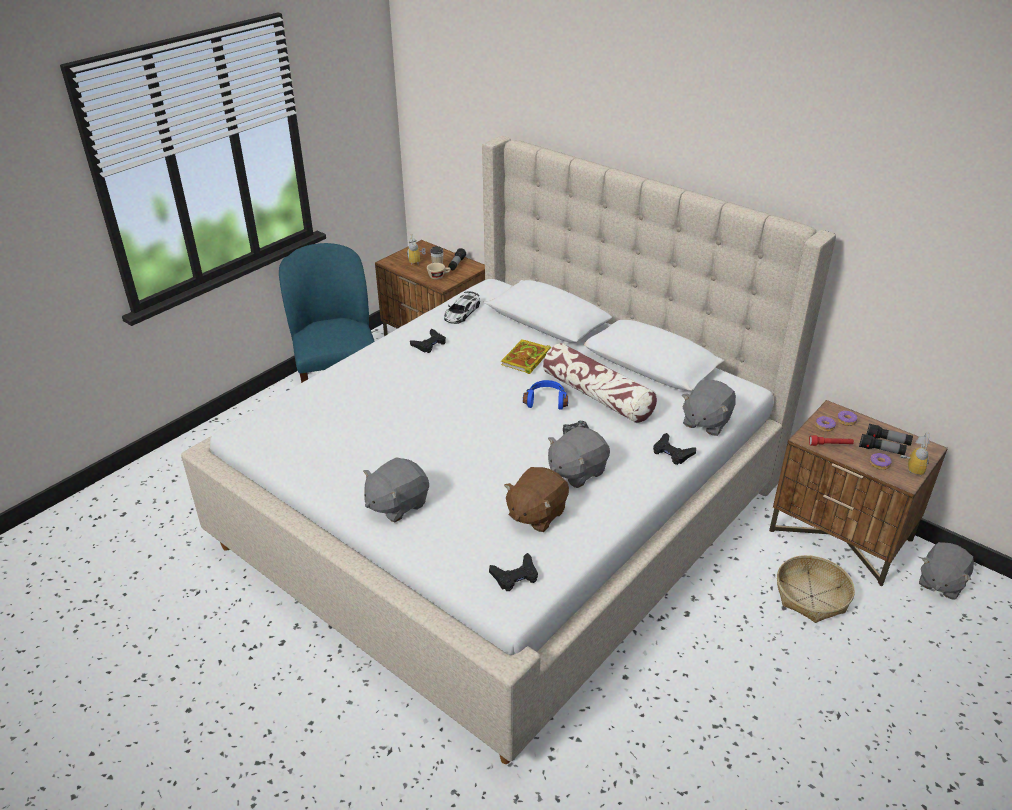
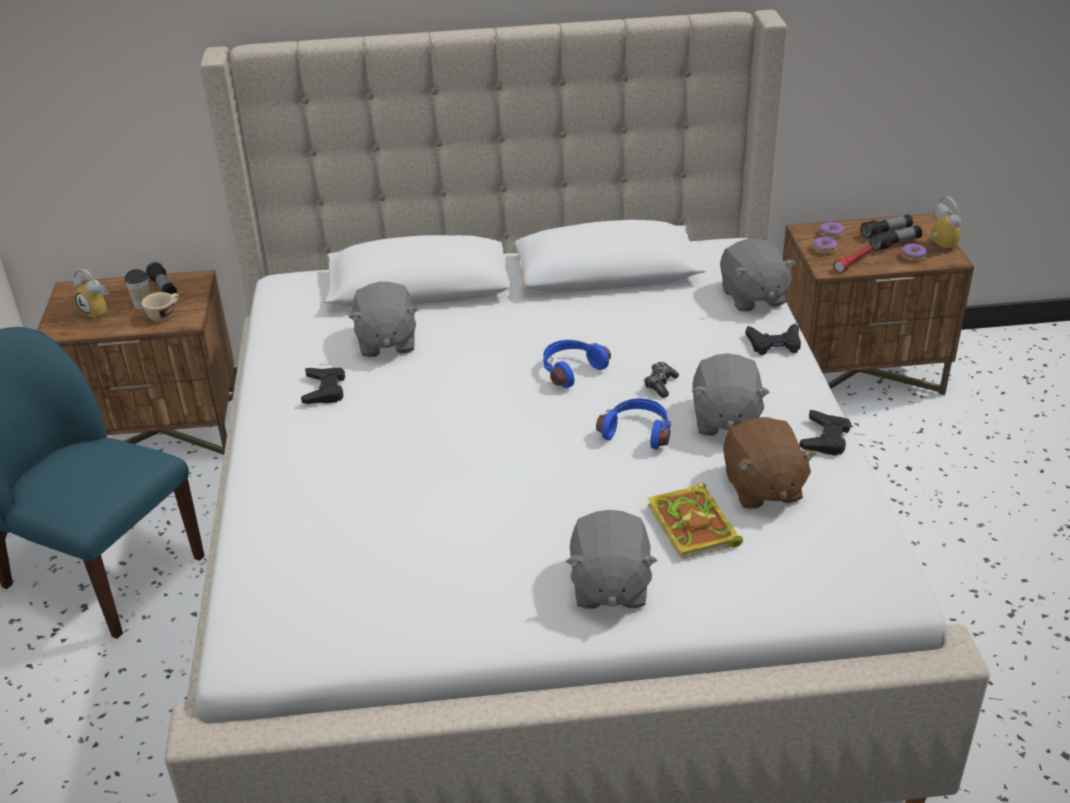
camera: 45 degrees left, 0 degrees up
(461, 312) = (301, 332): toy car -> none
(515, 576) = (850, 561): black game controller -> black game controller (825, 438)
(525, 448) = (637, 431): none -> blue headphones
(526, 360) = (473, 341): book -> book (695, 527)
(597, 396) = (613, 333): pillow -> none
(811, 596) = (912, 442): basket -> none
(940, 582) = (975, 362): grey plush toy -> grey plush toy (386, 342)

